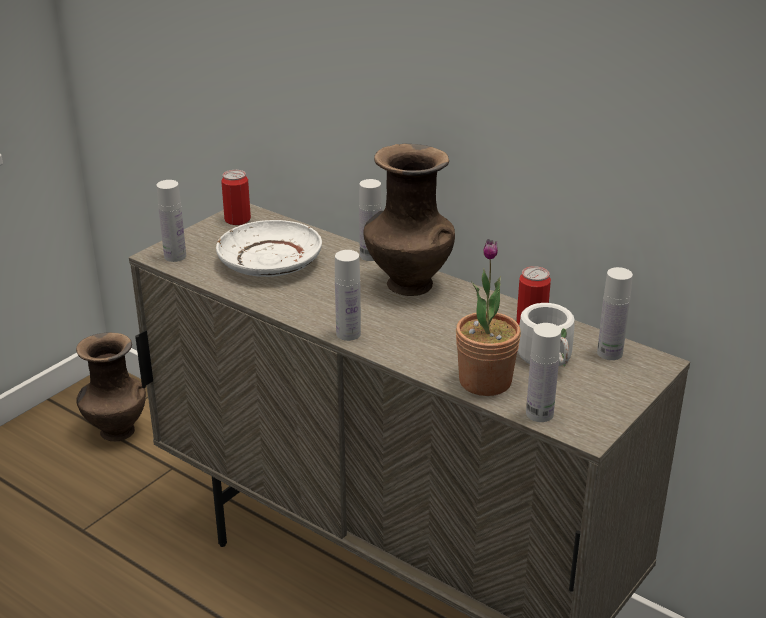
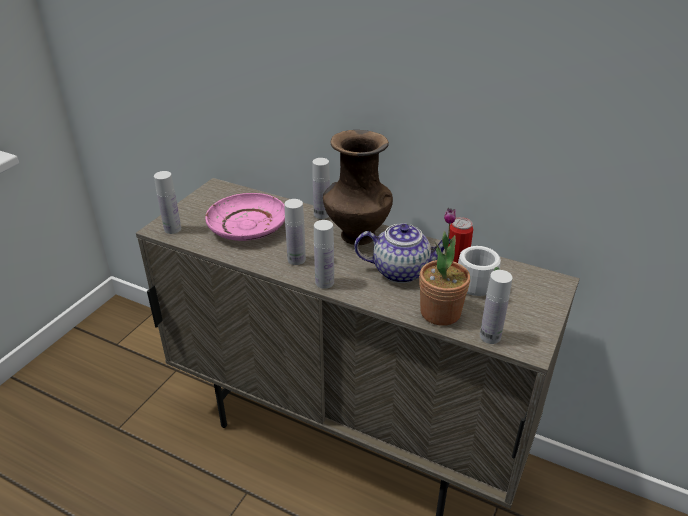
camera: 10 degrees left, 5 degrees up
(115, 432) = (129, 347): brown vase -> none
(237, 220) = (213, 194): can -> none
(270, 262) = (248, 226): white plate -> pink plate
(453, 331) = (402, 271): none -> teapot
(609, 353) = (521, 278): white bottle -> white bottle (296, 259)

